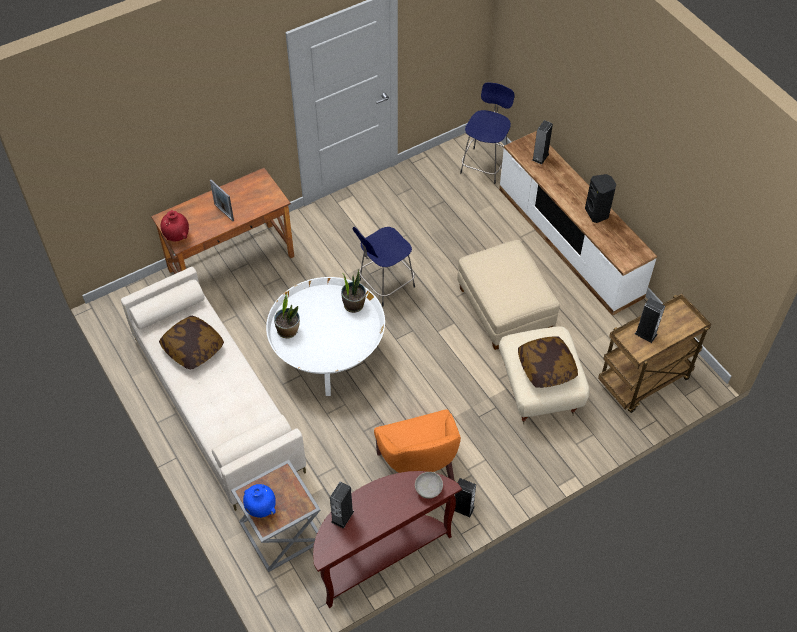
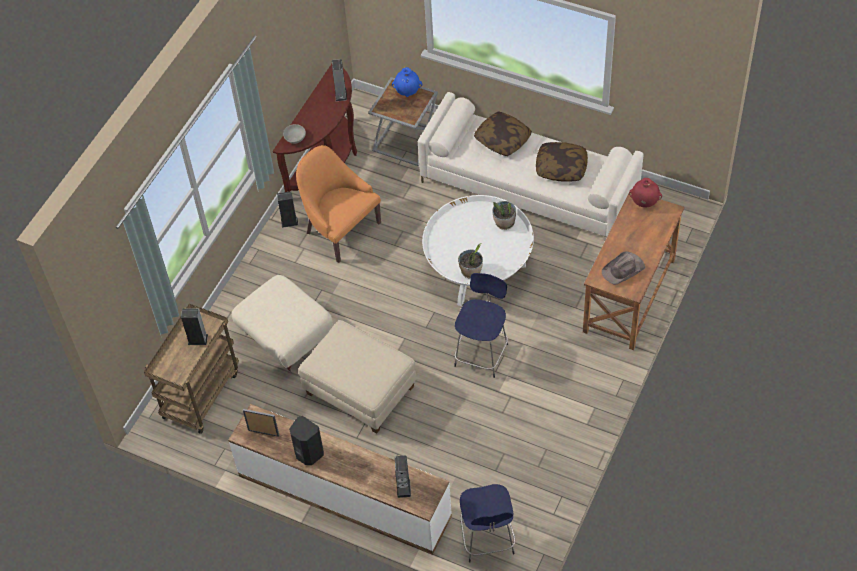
camera: 150 degrees right, 0 degrees up
(224, 212) = (629, 243): picture frame -> picture frame (263, 432)
(250, 195) = (623, 270): none -> brown hat
(546, 367) = (275, 304): pillow -> pillow (503, 140)

